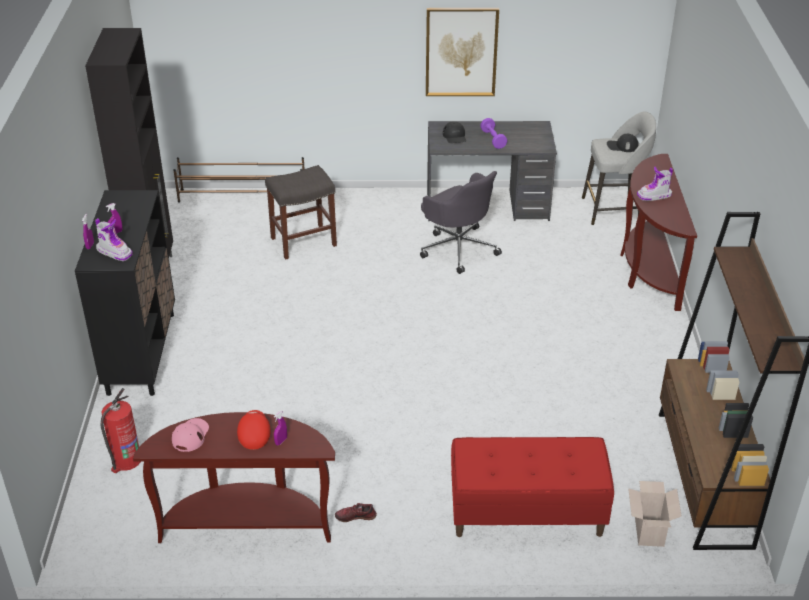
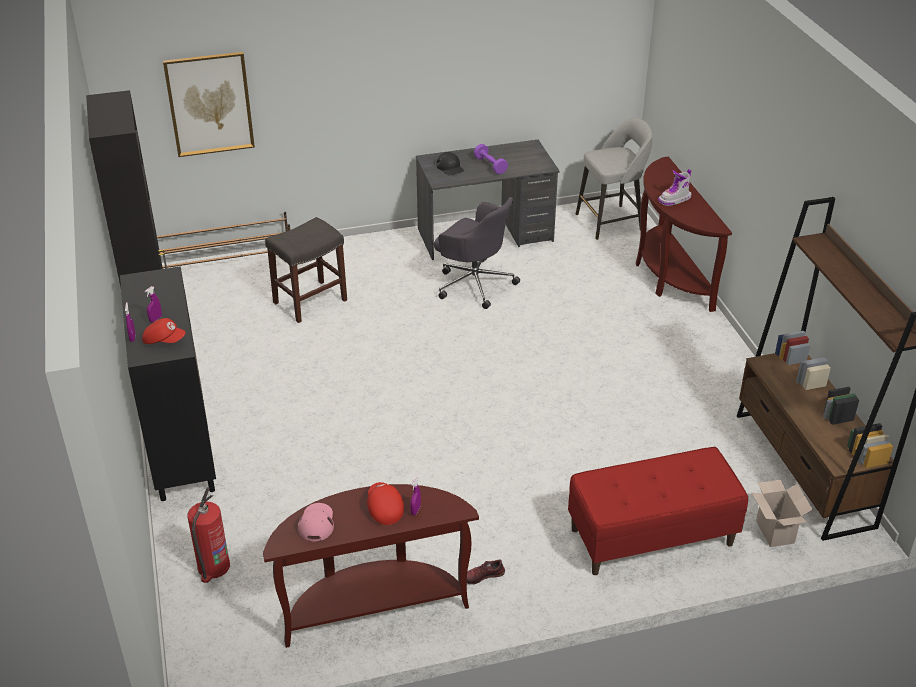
camera: 15 degrees left, 0 degrees up
(114, 252) = (164, 340): boot -> red cap
(461, 52) = (445, 78): picture -> picture (209, 104)
(622, 146) = (617, 155): black cap -> none

